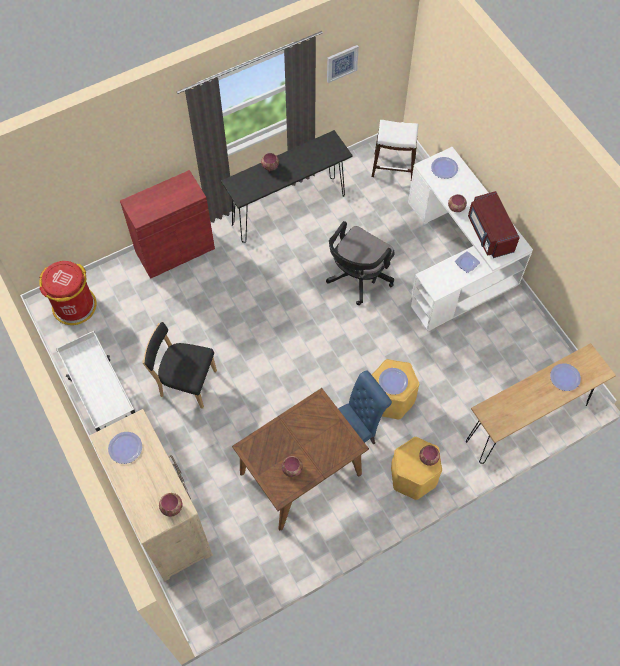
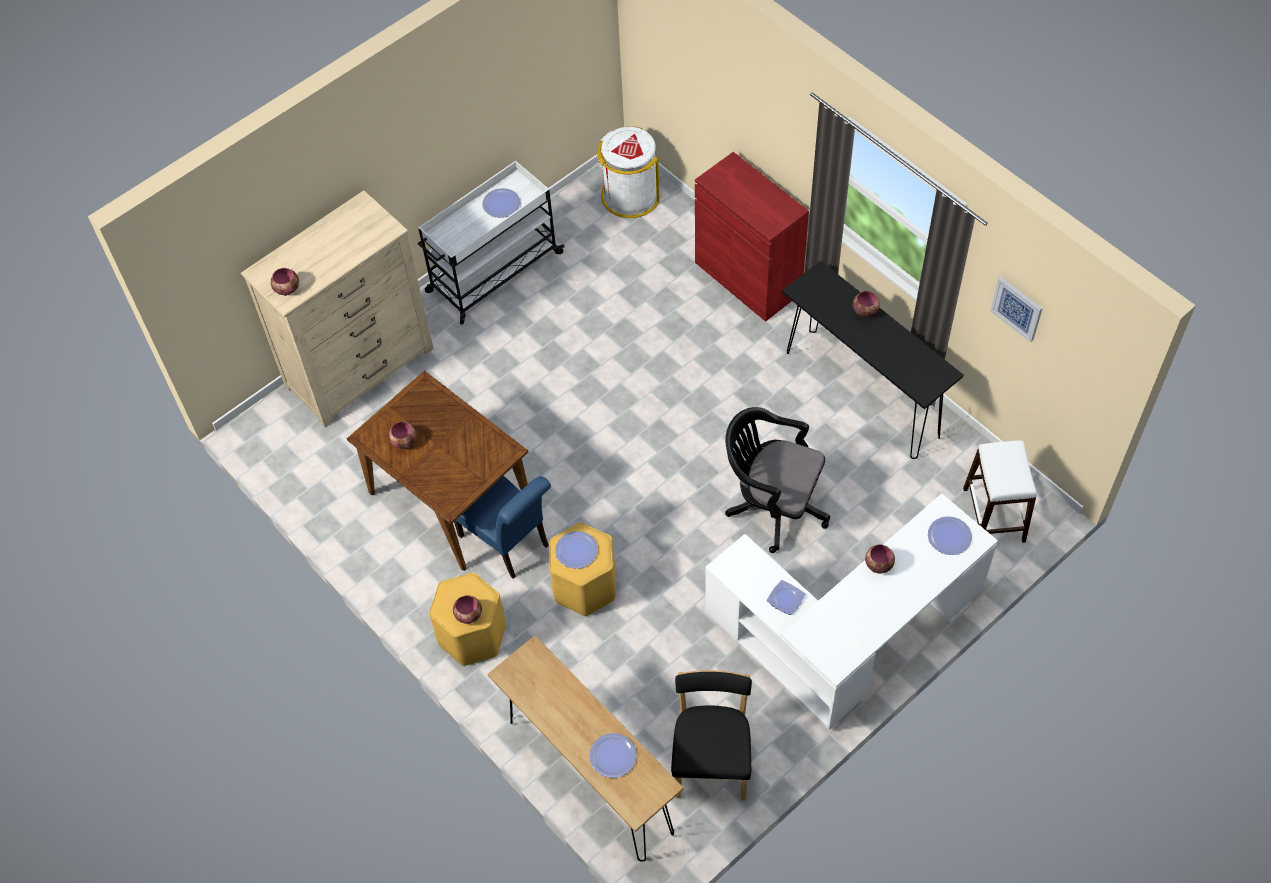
camera: 80 degrees right, 5 degrees down
(74, 306) = (630, 196): red trash can -> white trash can
(125, 448) = (354, 227): plate -> plate (501, 204)
(185, 383) = (551, 340): black chair -> black chair (712, 760)
(489, 234) = (845, 619): red microwave -> none

